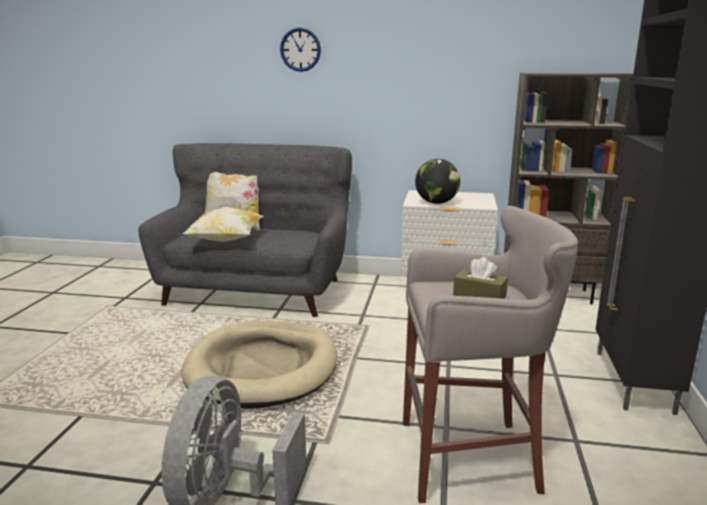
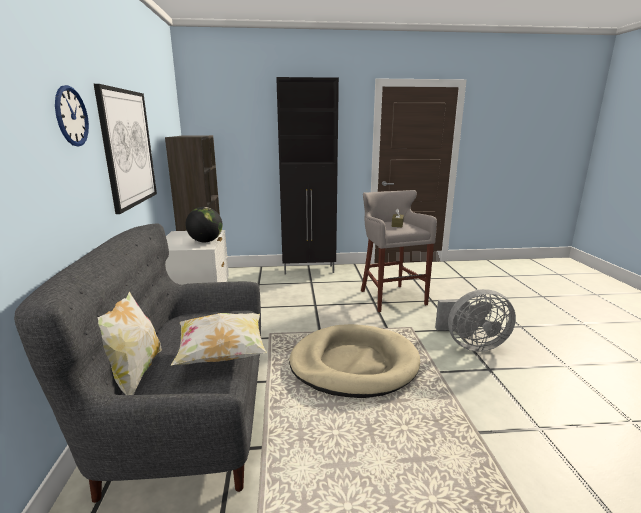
camera: 105 degrees left, 0 degrees up
(398, 79) = (128, 148): none -> picture

